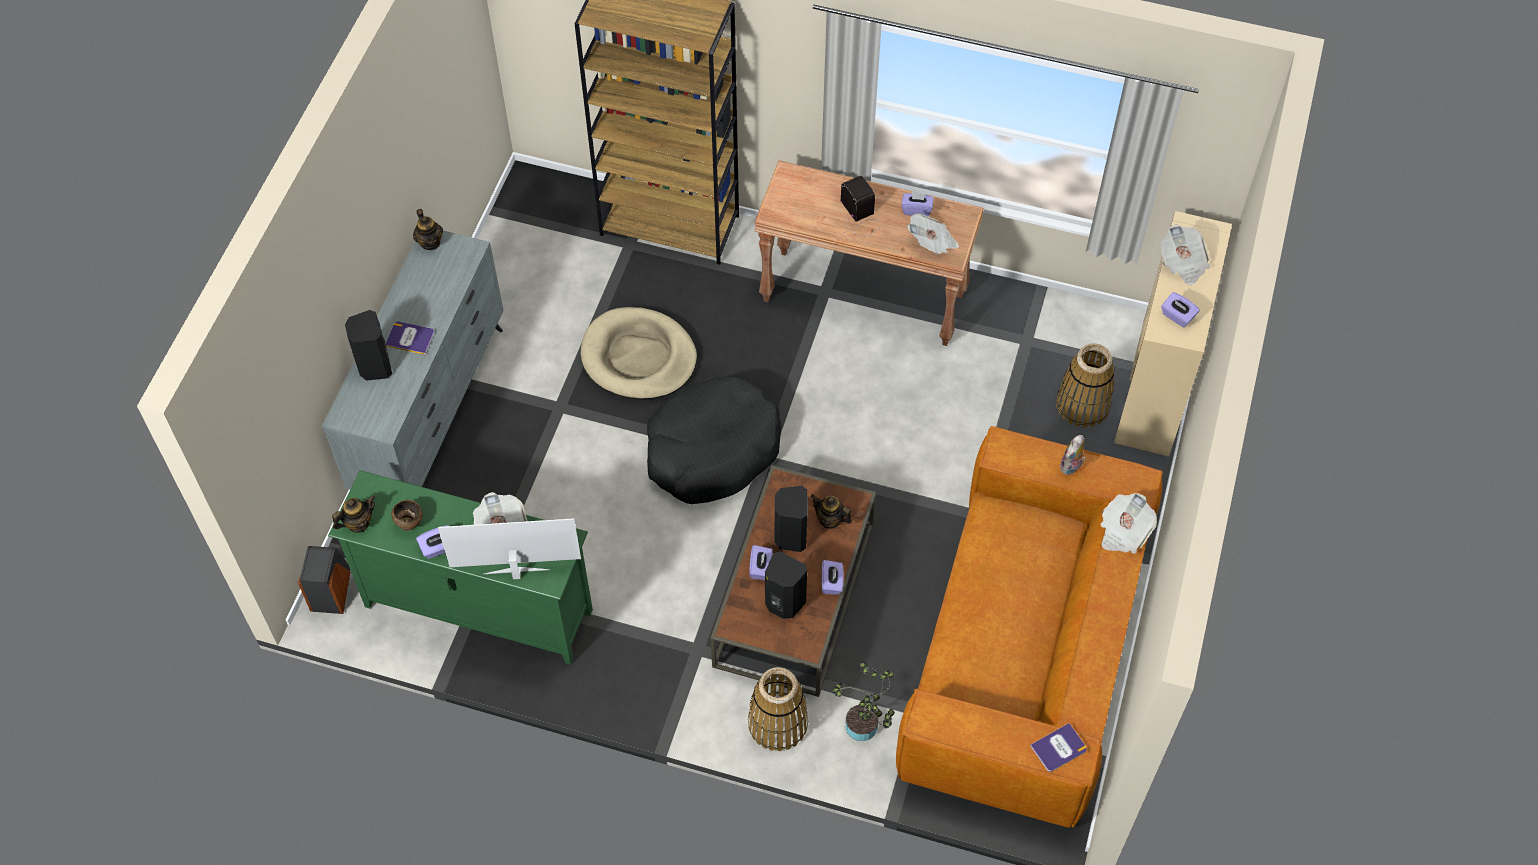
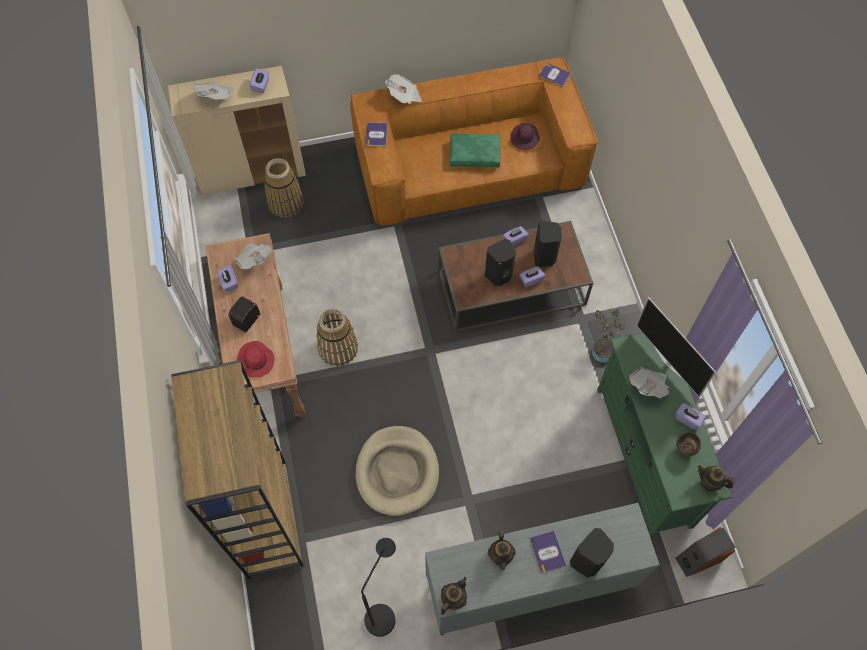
camera: 120 degrees left, 5 degrees up
(505, 280) = (383, 611): none -> black floor lamp
(712, 450) = (442, 384): black dog bed -> none
(777, 723) = (594, 256): basket -> basket (338, 348)
(799, 197) = (256, 361): none -> red hat
(830, 520) = (474, 260): teapot -> teapot (501, 555)
(864, 728) = (567, 215): potted plant -> potted plant (603, 350)
(989, 684) = (525, 138): none -> purple hat
(999, 607) = (475, 154): none -> green pillow
(1071, 467) = (376, 134): plush toy -> book

